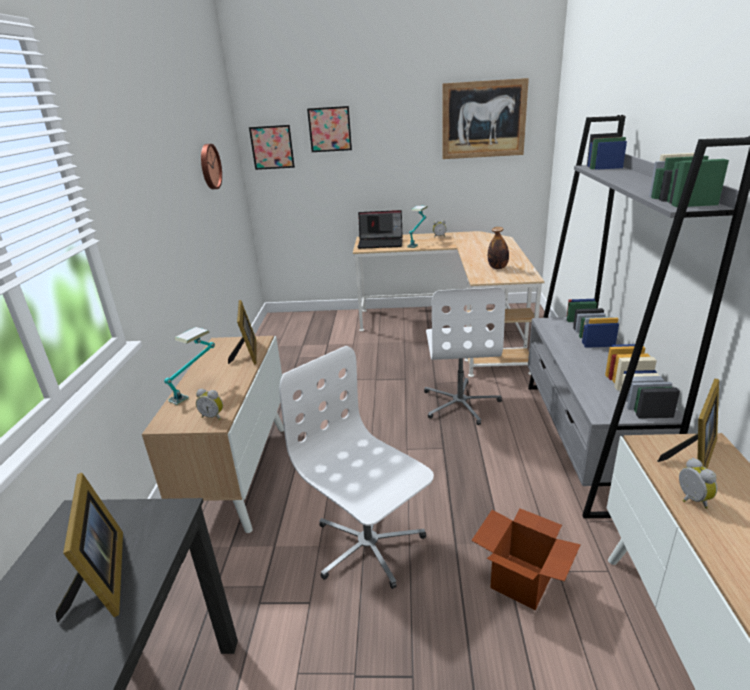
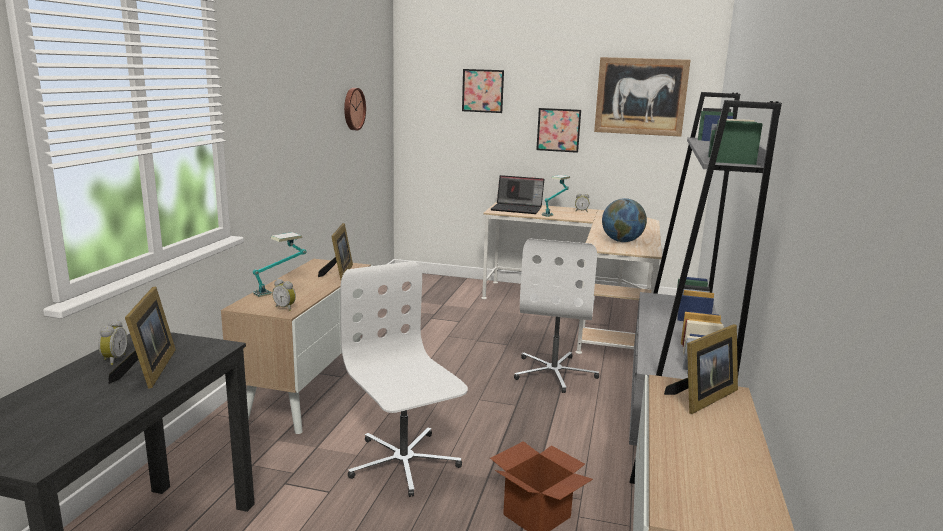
camera: 10 degrees right, 10 degrees down
(272, 147) = (424, 102): picture -> picture (558, 130)
(497, 267) = (622, 241): bottle -> globe
(691, 500) = (673, 421): alarm clock -> alarm clock (113, 360)

